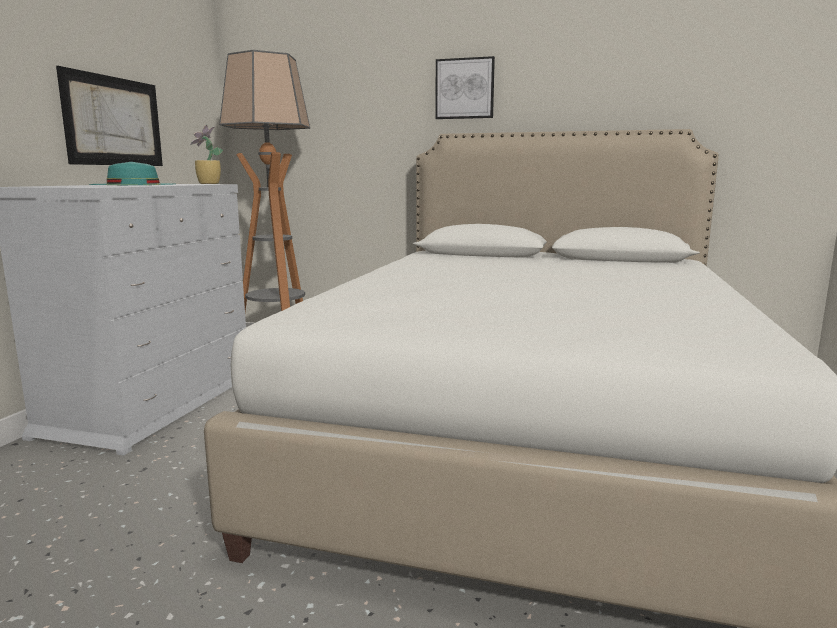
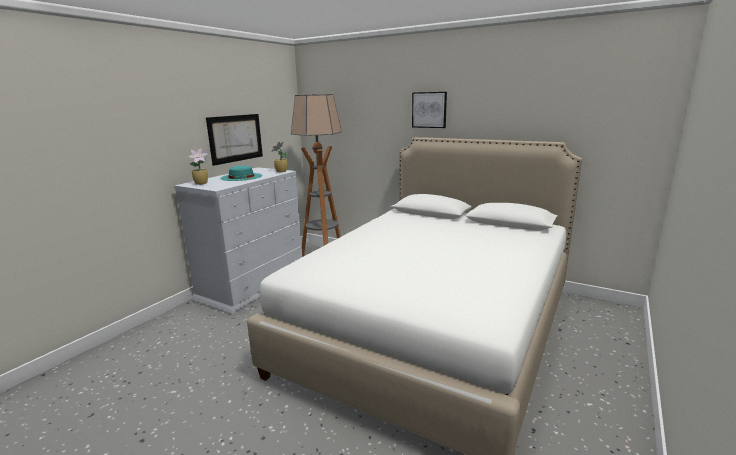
camera: 15 degrees right, 5 degrees up
(53, 186) = (202, 183): none -> potted plant

